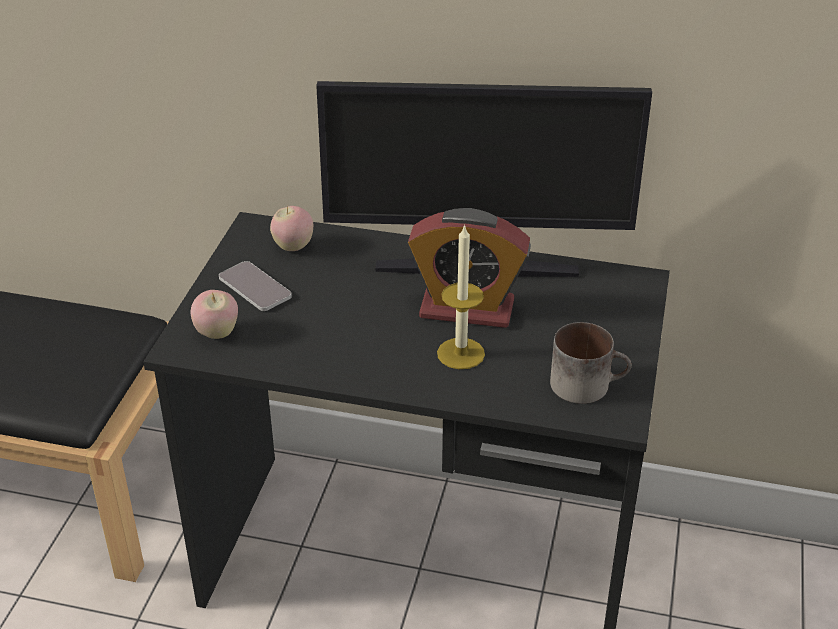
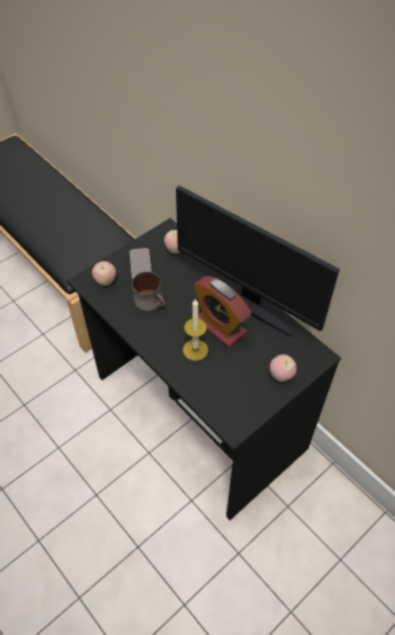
camera: 35 degrees right, 15 degrees up
(587, 383) = (236, 400): mug -> mug (152, 301)
(615, 326) = (281, 375): none -> apple

